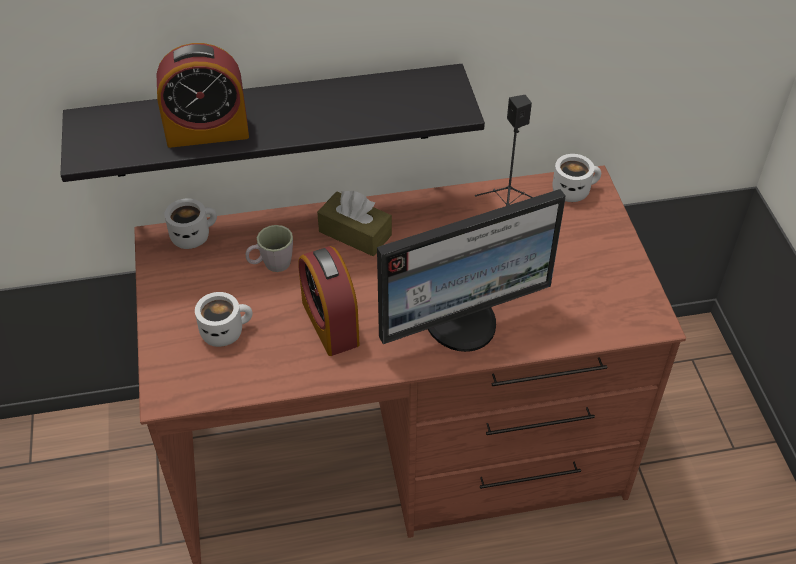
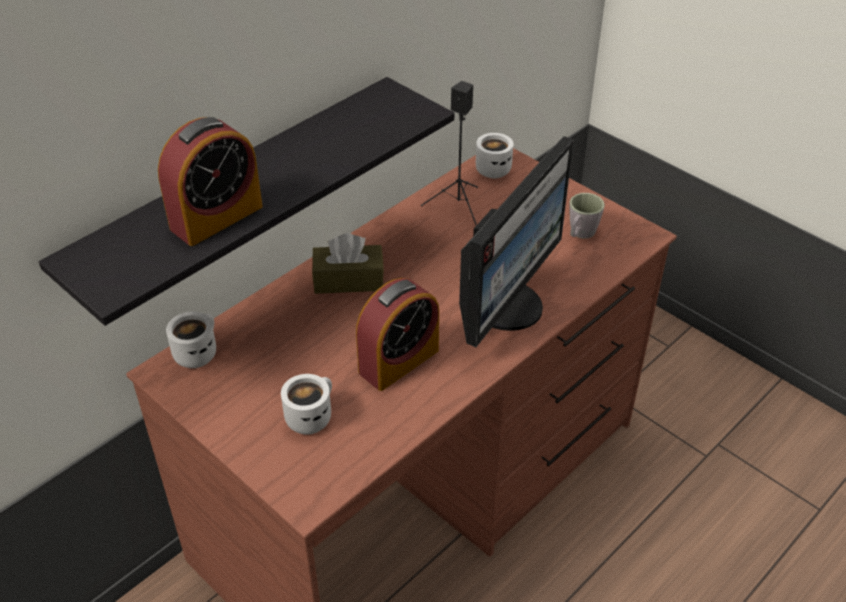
camera: 35 degrees left, 5 degrees down
(271, 264) = (297, 340): grey mug -> grey mug (580, 234)
(330, 323) = (399, 361): alarm clock -> alarm clock turned 75 degrees counterclockwise

